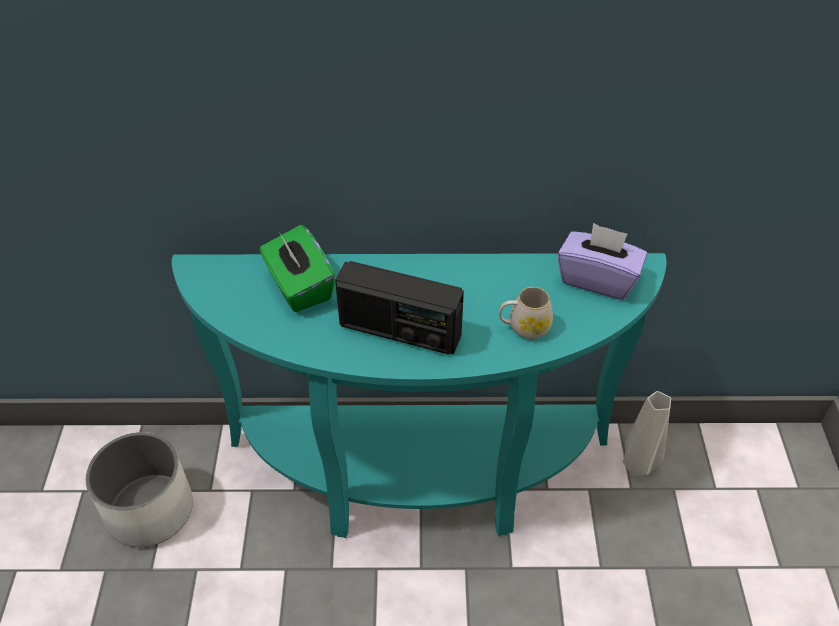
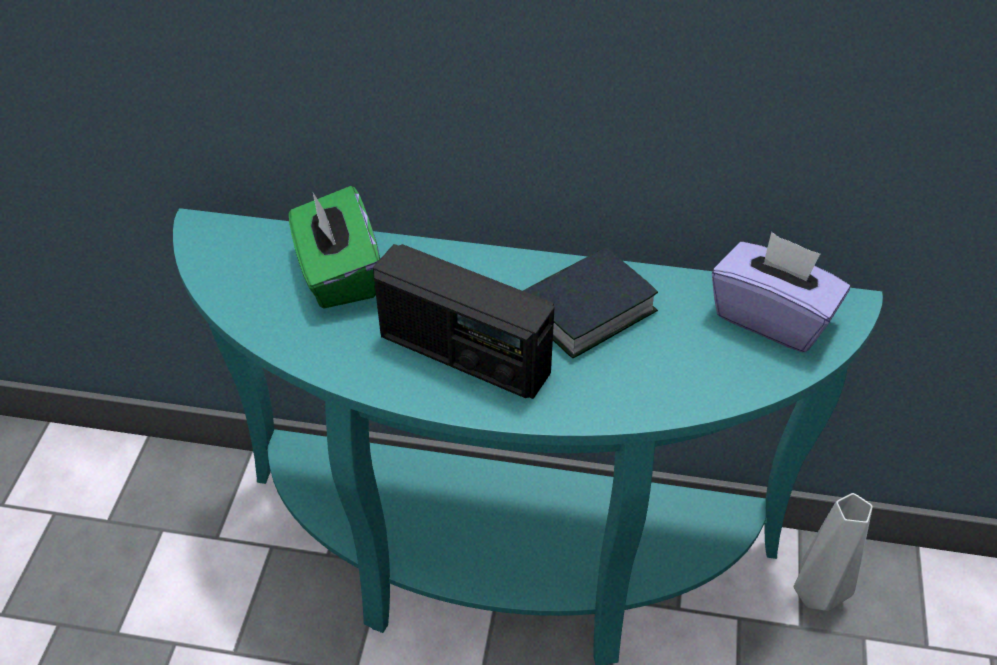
camera: 10 degrees right, 0 degrees up
(150, 509) = (133, 551): white planter -> none
(476, 290) = (587, 310): none -> book
(524, 327) = (646, 373): white mug -> none

